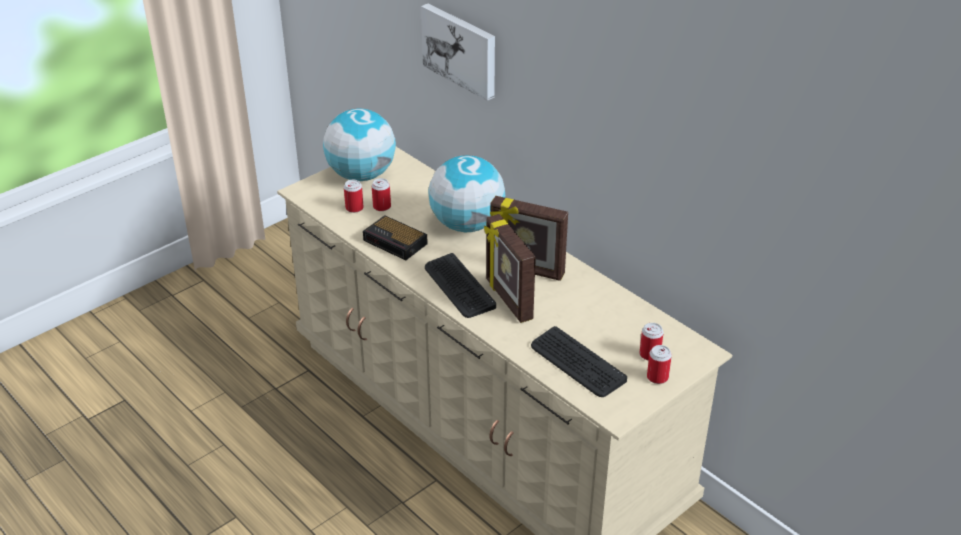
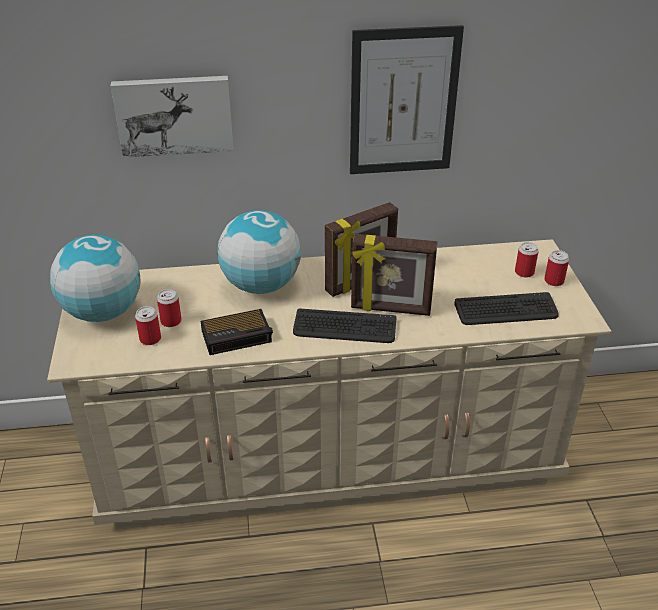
camera: 55 degrees left, 0 degrees up
(613, 129) = (403, 102): none -> picture

